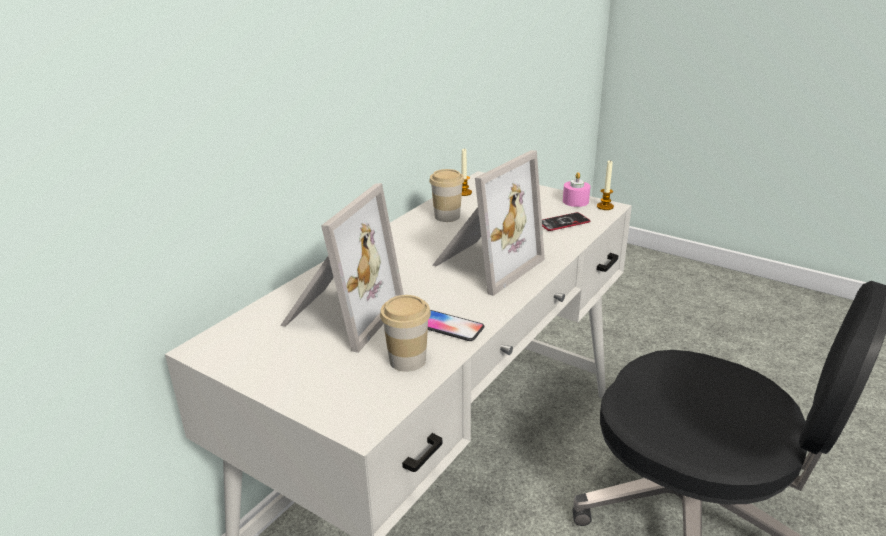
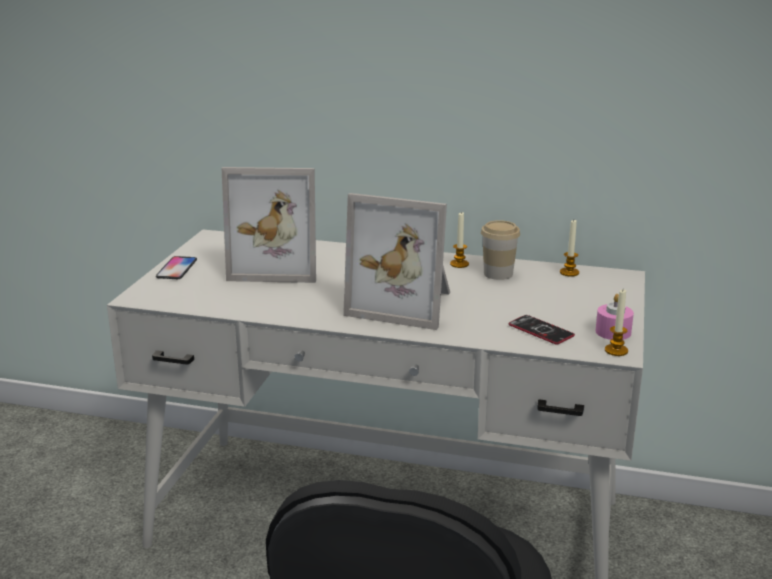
camera: 70 degrees right, 5 degrees down
(407, 360) = (222, 298): cup -> none
(414, 227) = (459, 264): none -> candle
(449, 327) = (279, 306): phone -> phone (177, 269)

